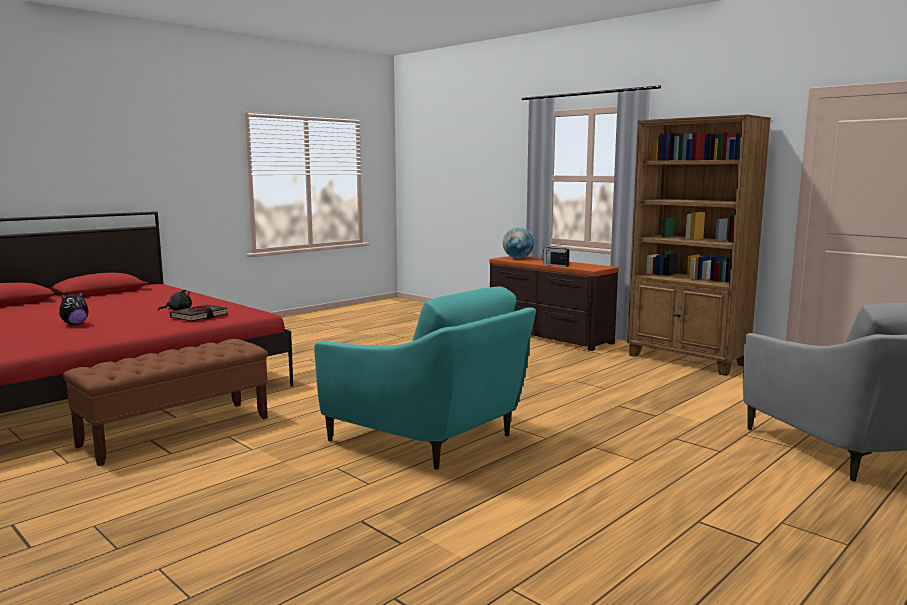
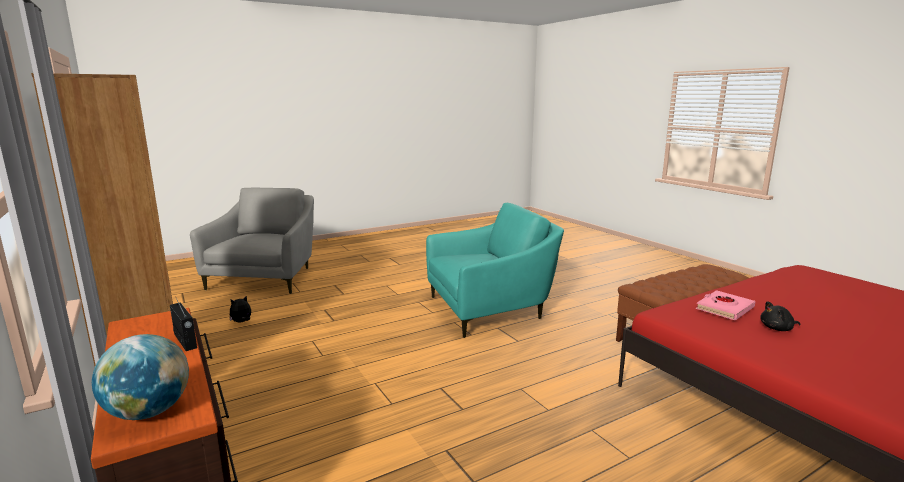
camera: 165 degrees left, 5 degrees up
(74, 324) = (841, 305): plush toy -> plush toy (241, 322)
(199, 316) = (724, 309): black book -> pink book
(431, 437) = (490, 310): turquoise armchair -> turquoise armchair turned 105 degrees clockwise

